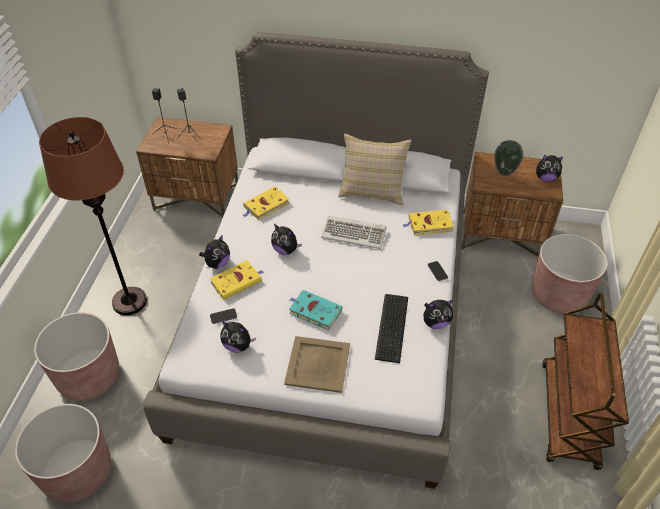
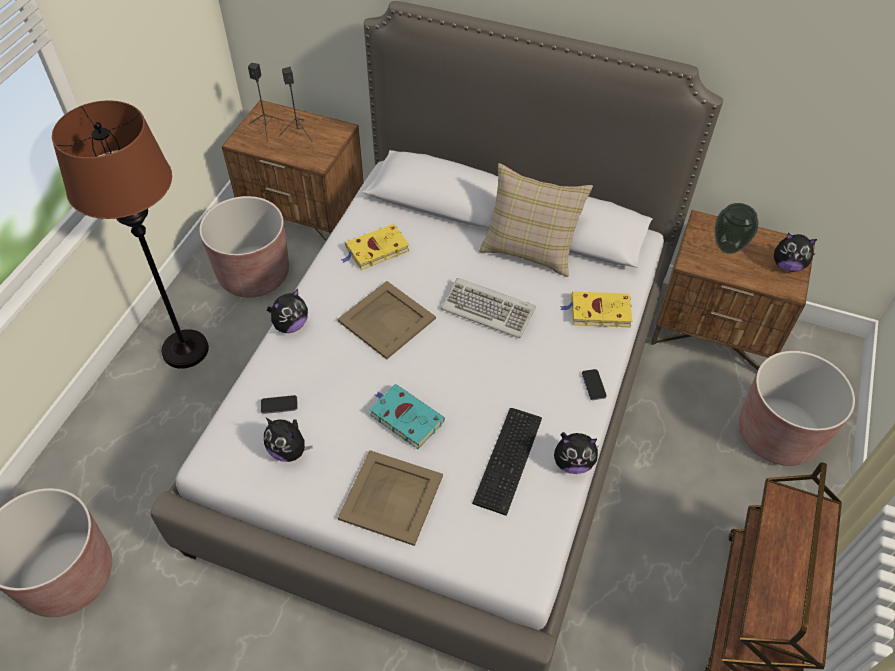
camera: 10 degrees right, 5 degrees up
(89, 376) = (111, 446): brown planter -> brown planter (254, 274)
(237, 281) = (310, 356): yellow book -> none
(285, 250) = (387, 319): plush toy -> beige tray

